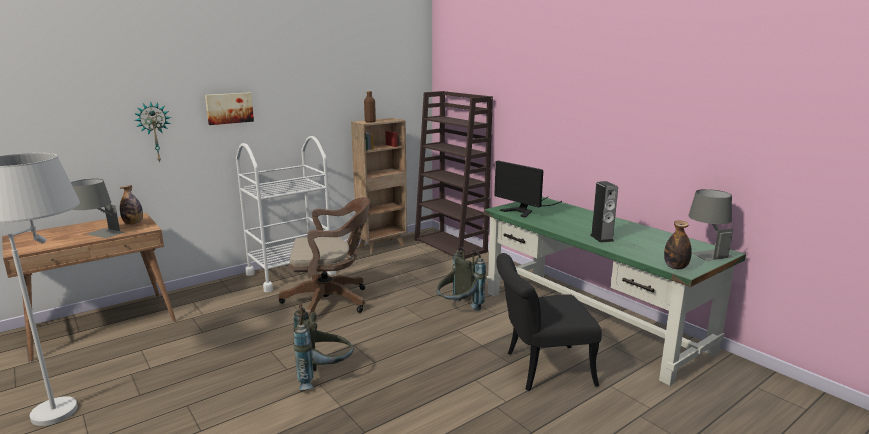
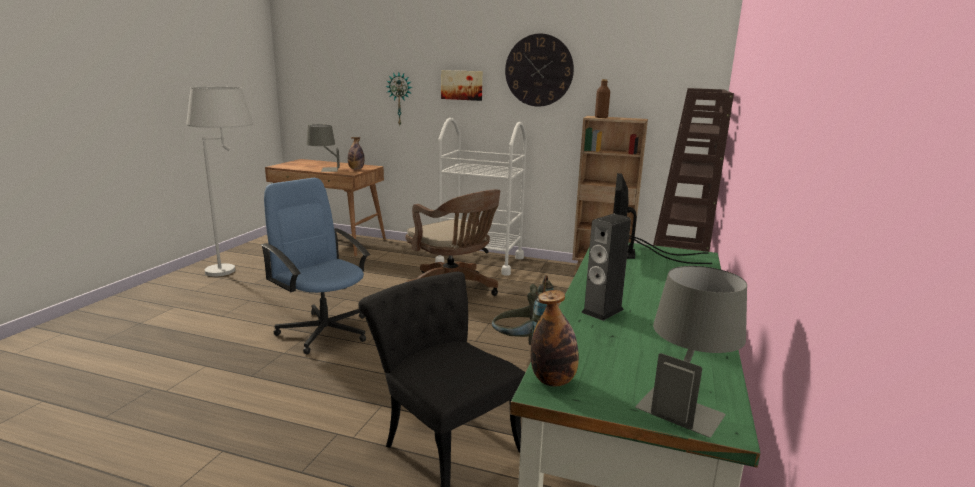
camera: 55 degrees right, 0 degrees up
(303, 87) = (539, 70): none -> wall clock
(324, 376) = (324, 331): grey backpack -> blue office chair

